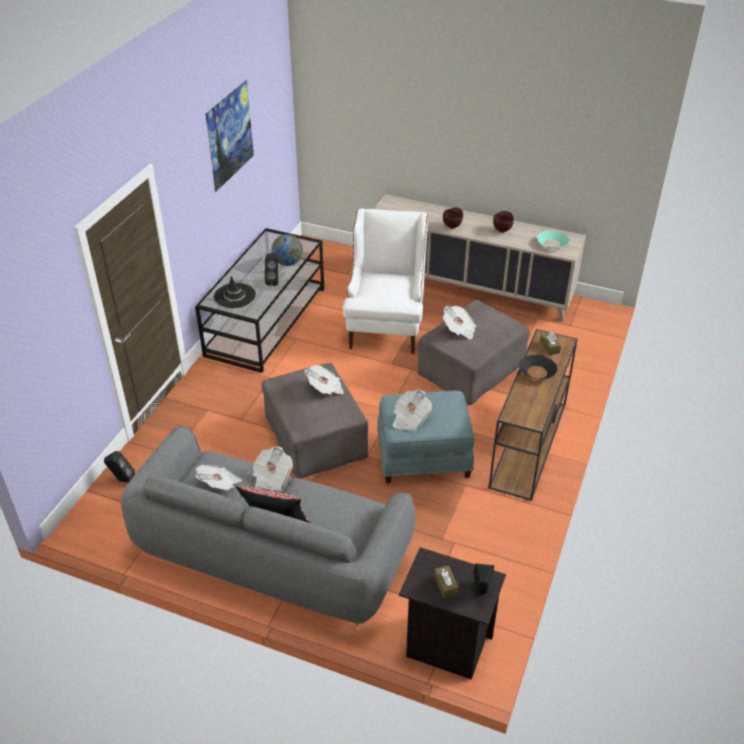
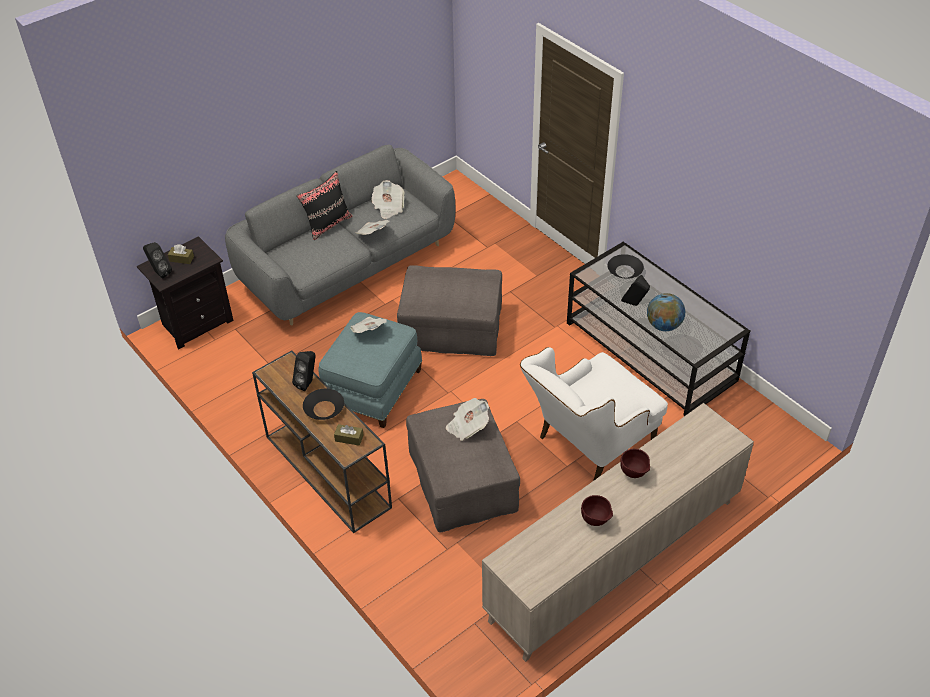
camera: 120 degrees right, 5 degrees up
(122, 480) = (487, 212): black speaker -> black speaker (308, 383)
(233, 155) = (731, 201): picture -> none
(234, 296) = (624, 271): black hat -> black bowl
(325, 388) = (453, 298): newspaper -> none
(386, 323) = (588, 446): white armchair -> white armchair turned 105 degrees clockwise
(551, 243) = (533, 556): turquoise bowl -> none

